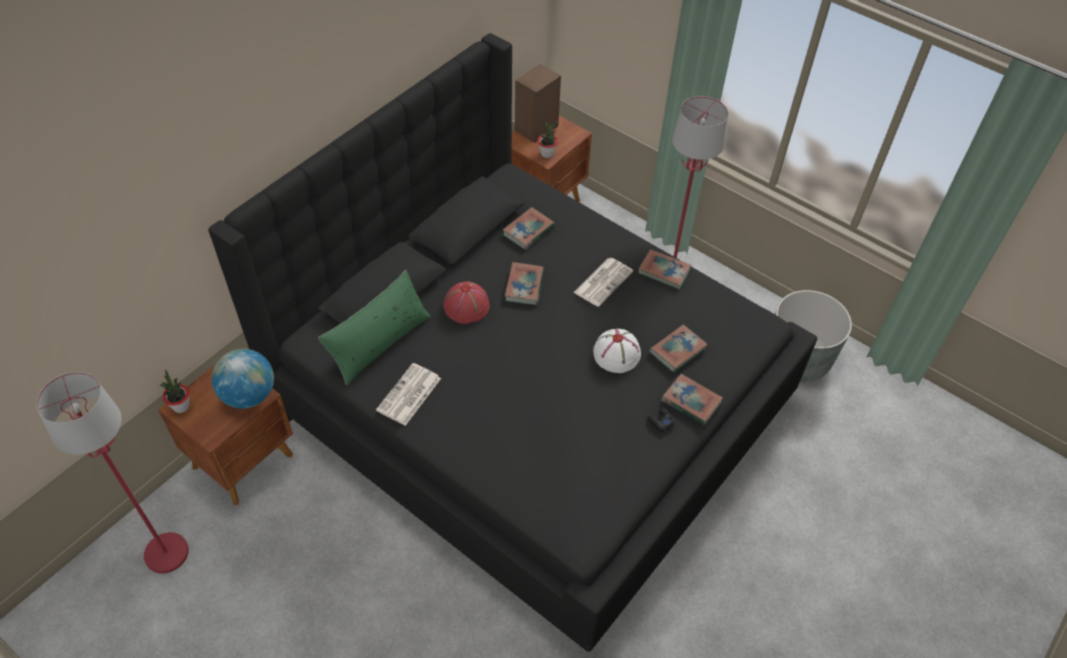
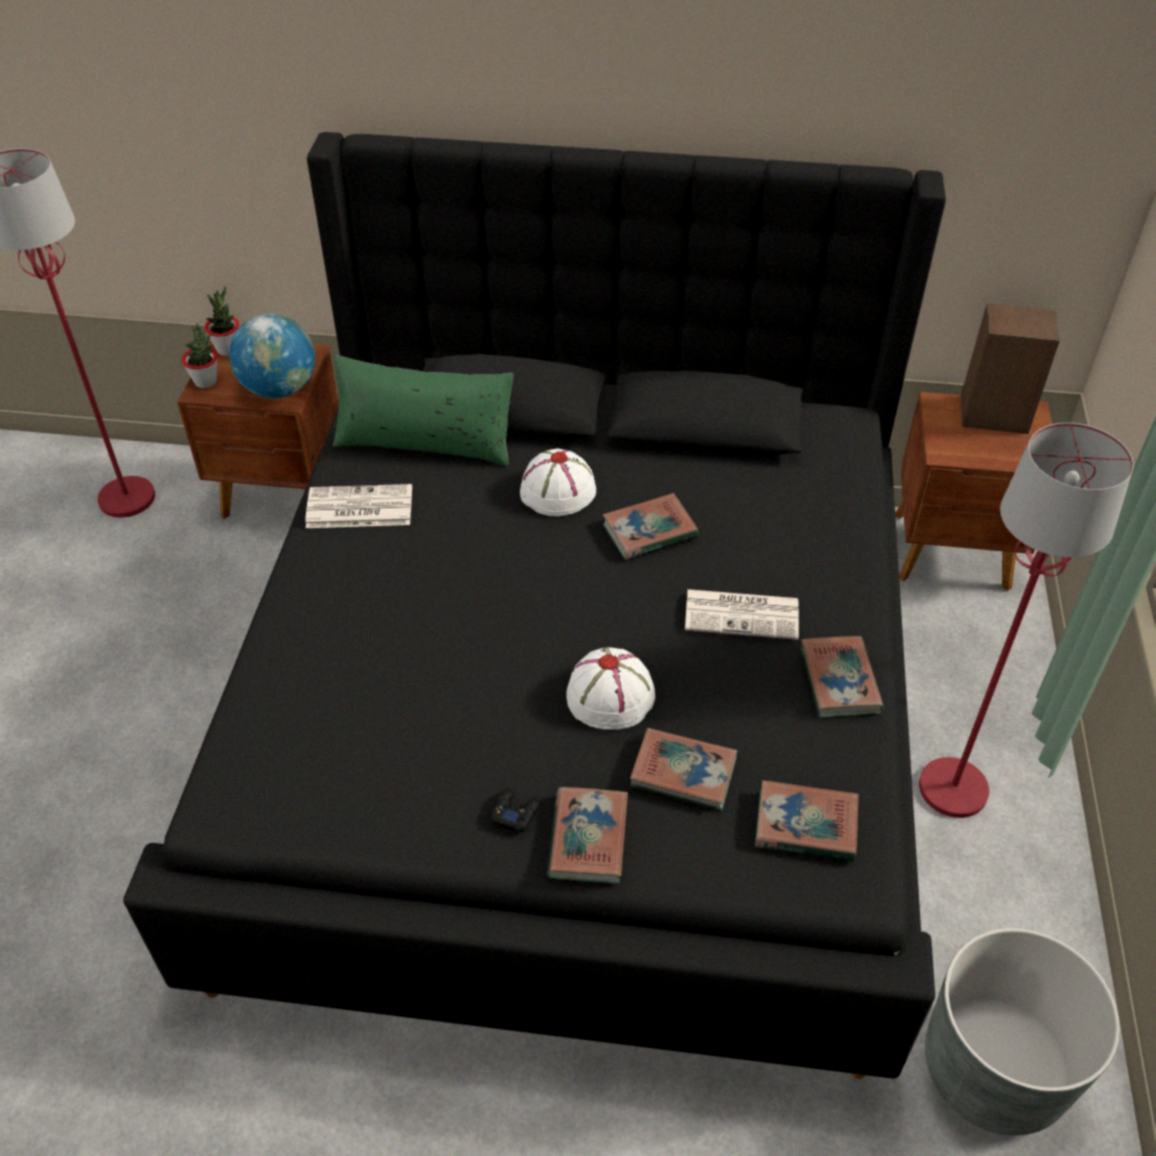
camera: 60 degrees right, 5 degrees down
(467, 306) = (557, 491): red hat -> white hat
(528, 231) = (759, 487): book -> book (805, 825)
(547, 153) = (956, 448): potted plant -> potted plant (206, 381)

